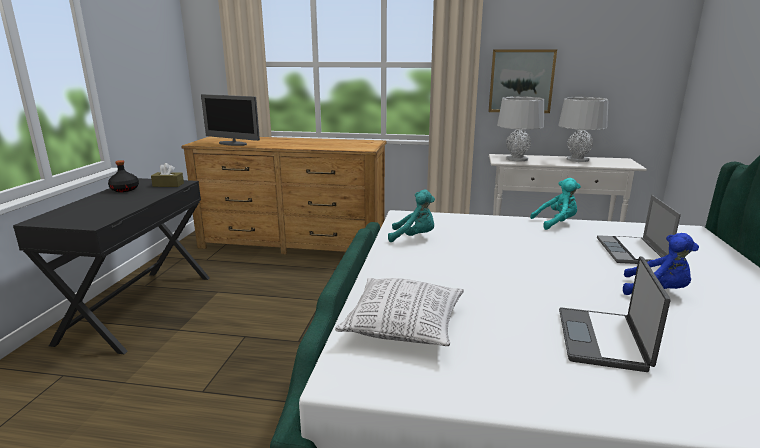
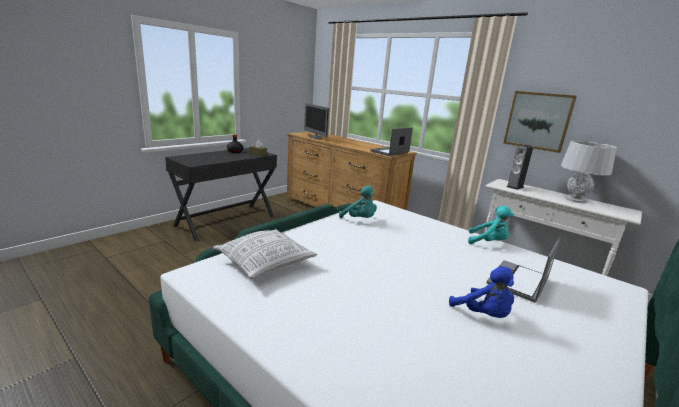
camera: 30 degrees right, 0 degrees up
(517, 159) = (515, 187): grey table lamp -> speaker
(604, 340) = (373, 323): laptop -> laptop (390, 152)

